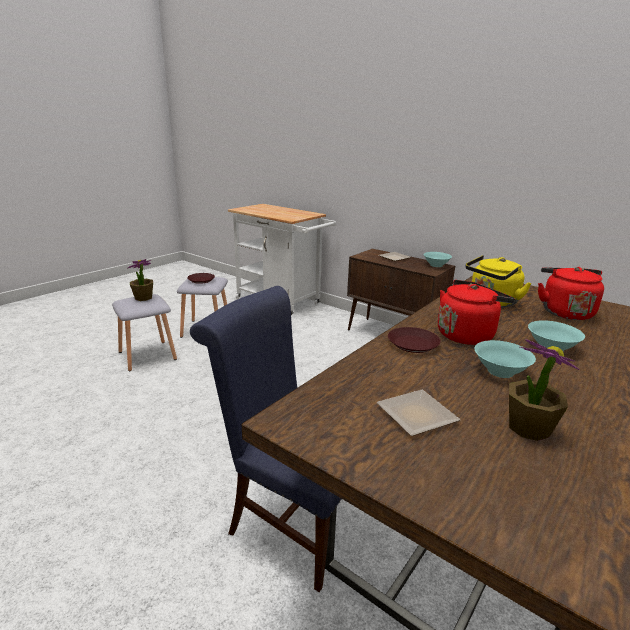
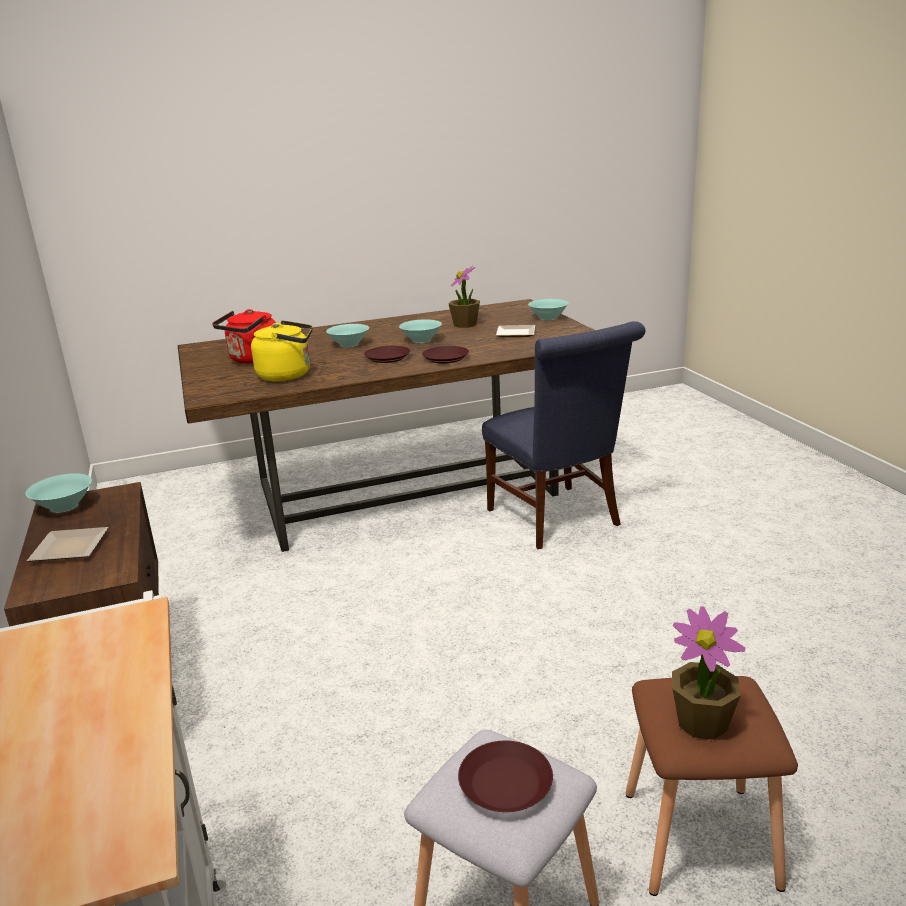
camera: 145 degrees left, 0 degrees up
(148, 355) = (697, 839): grey stool -> brown stool
(441, 496) = (548, 318): none -> turquoise bowl
(467, 335) = (387, 358): red kettle -> brown plate

